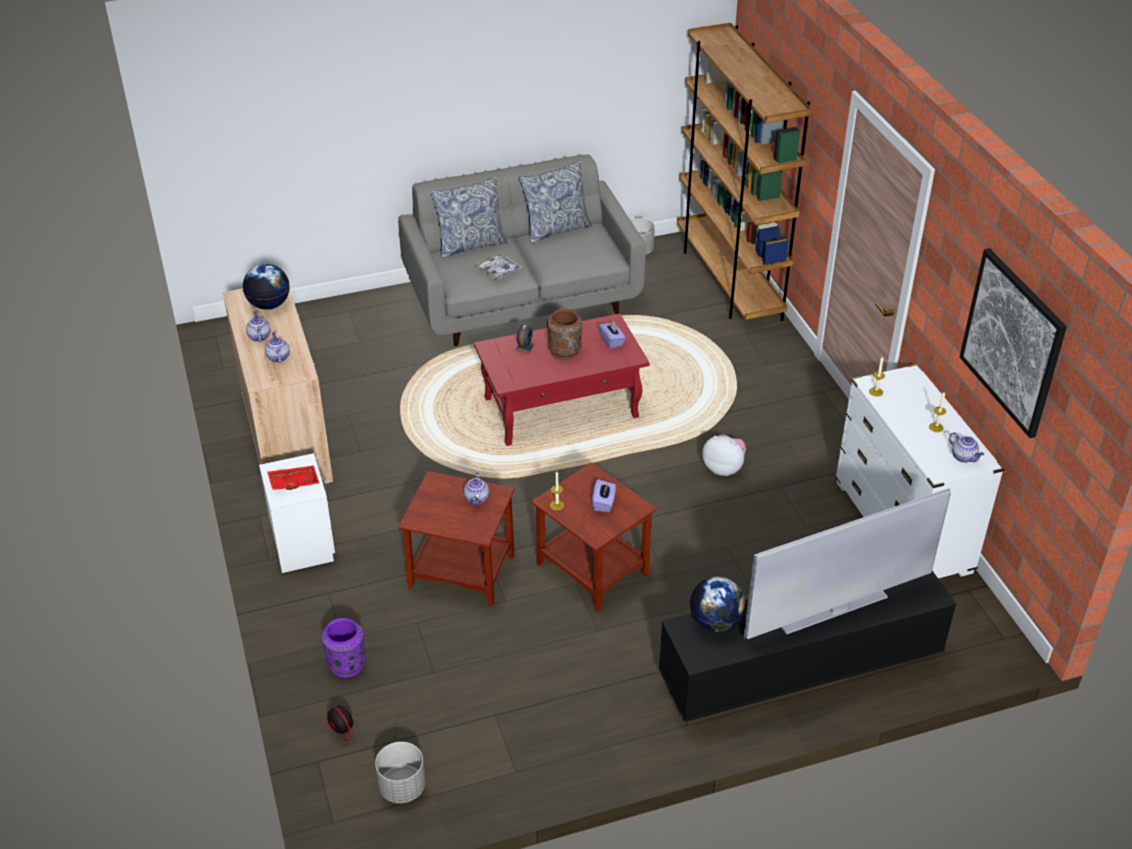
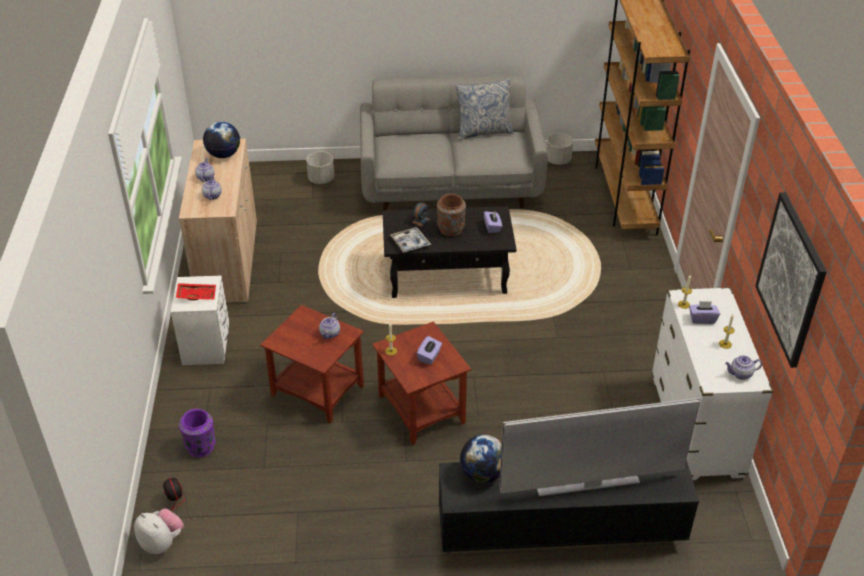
camera: 15 degrees right, 0 degrees up
(402, 787) = (202, 554): grey planter -> grey planter (321, 179)
(470, 244) = (411, 134): pillow -> none
(498, 270) = (424, 157): tray -> tray (410, 243)
(562, 407) = (448, 275): red coffee table -> black coffee table
(723, 468) = (561, 347): plush toy -> plush toy (162, 542)
(901, 404) = (702, 319): none -> purple tissue box
(964, 457) = (740, 374): teapot -> teapot turned 105 degrees clockwise

